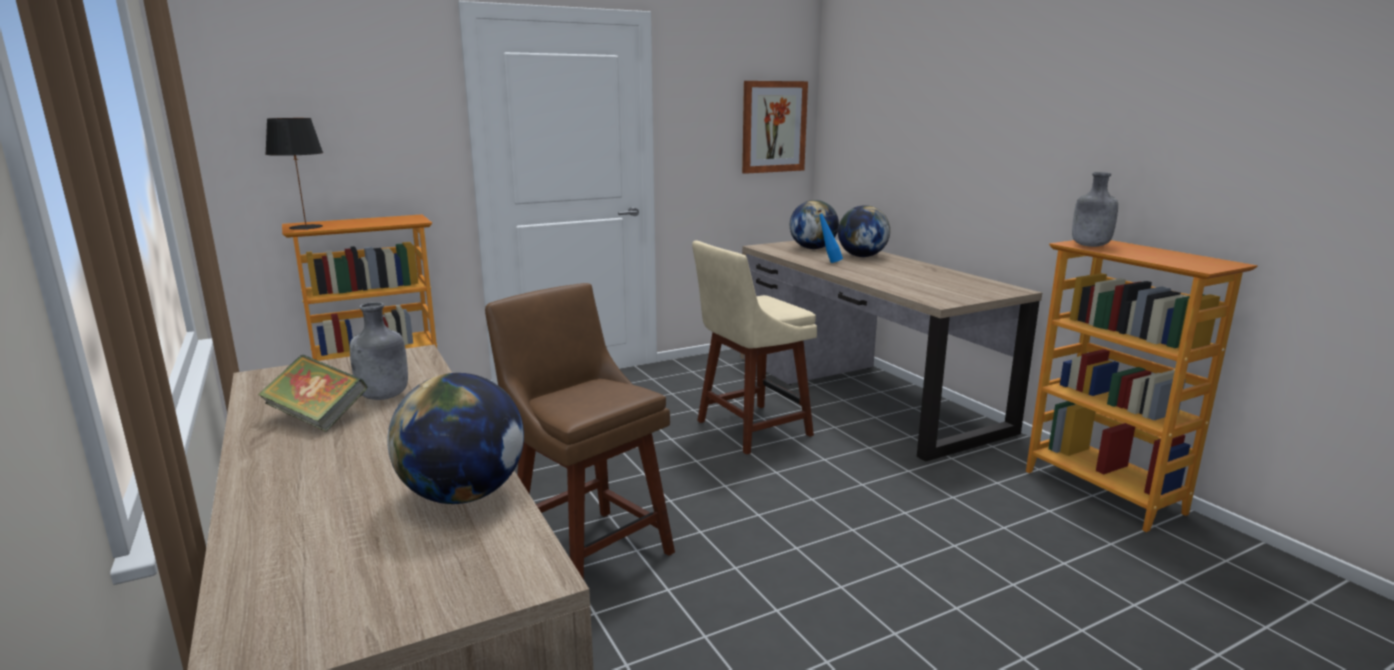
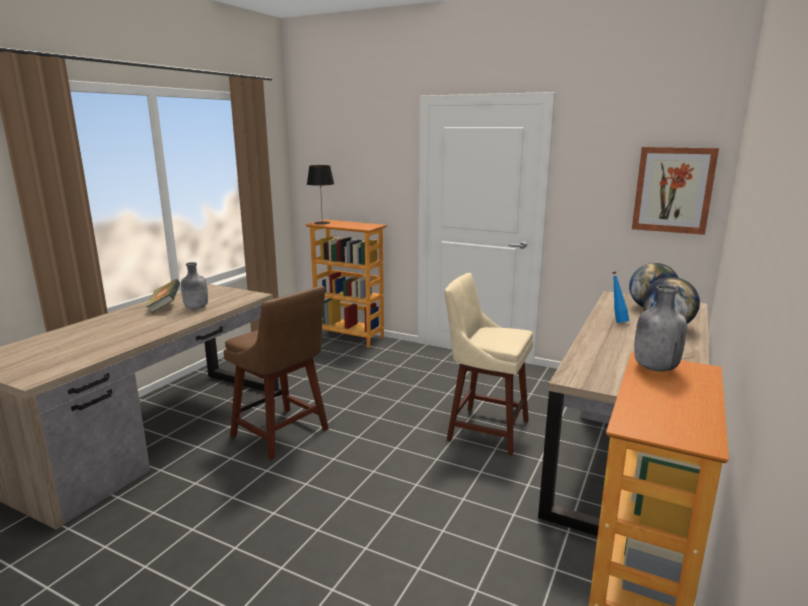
camera: 55 degrees right, 0 degrees up
(464, 495) = (101, 349): globe -> none
(587, 551) = (283, 434): brown chair -> brown chair turned 120 degrees clockwise

